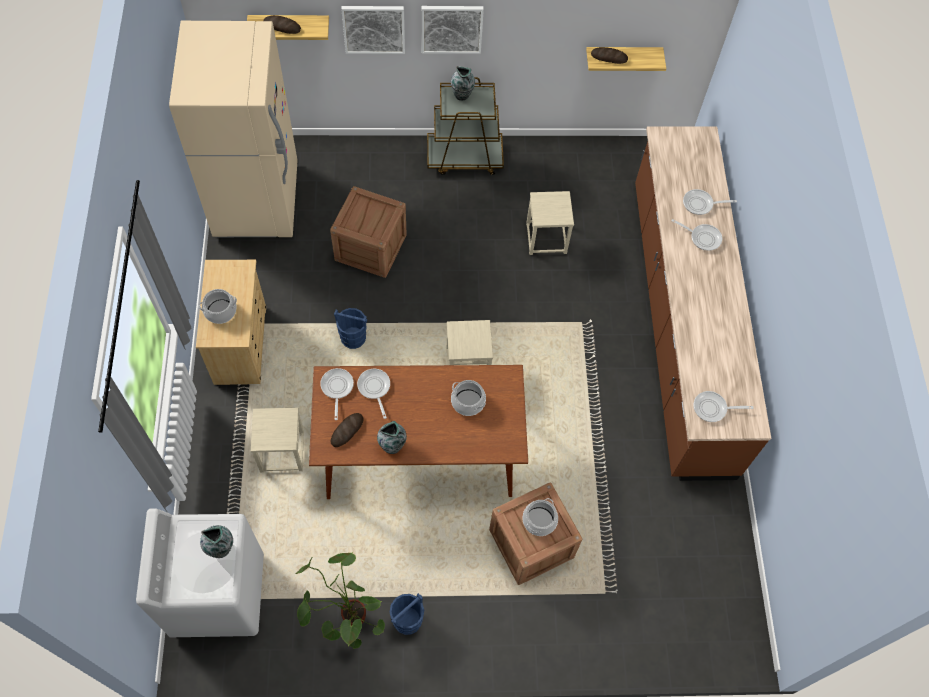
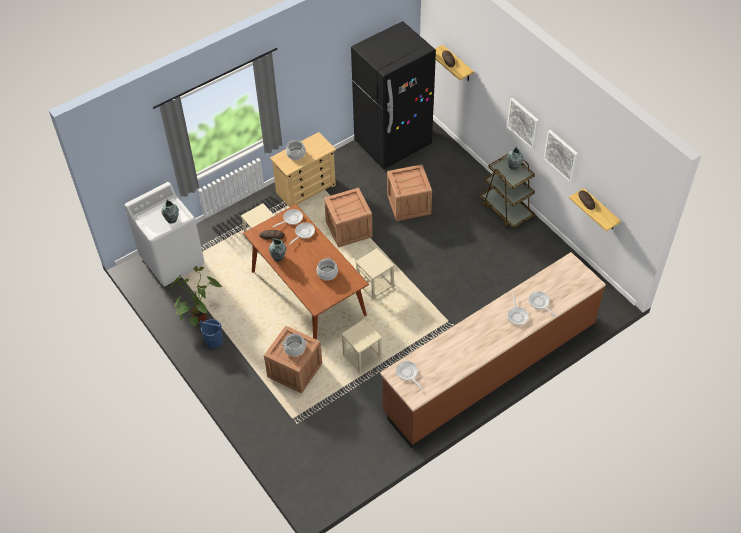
camera: 60 degrees right, 10 degrees down
(256, 200) = (393, 144): beige fridge -> black fridge
(353, 338) = (349, 229): blue bucket -> crate
(374, 28) = (490, 95): picture -> picture (561, 155)
(546, 238) = (488, 275): beige stool -> beige stool (362, 357)

